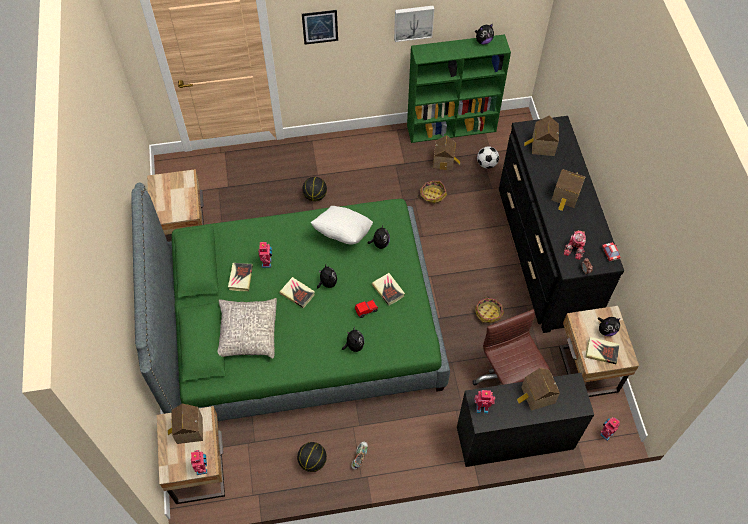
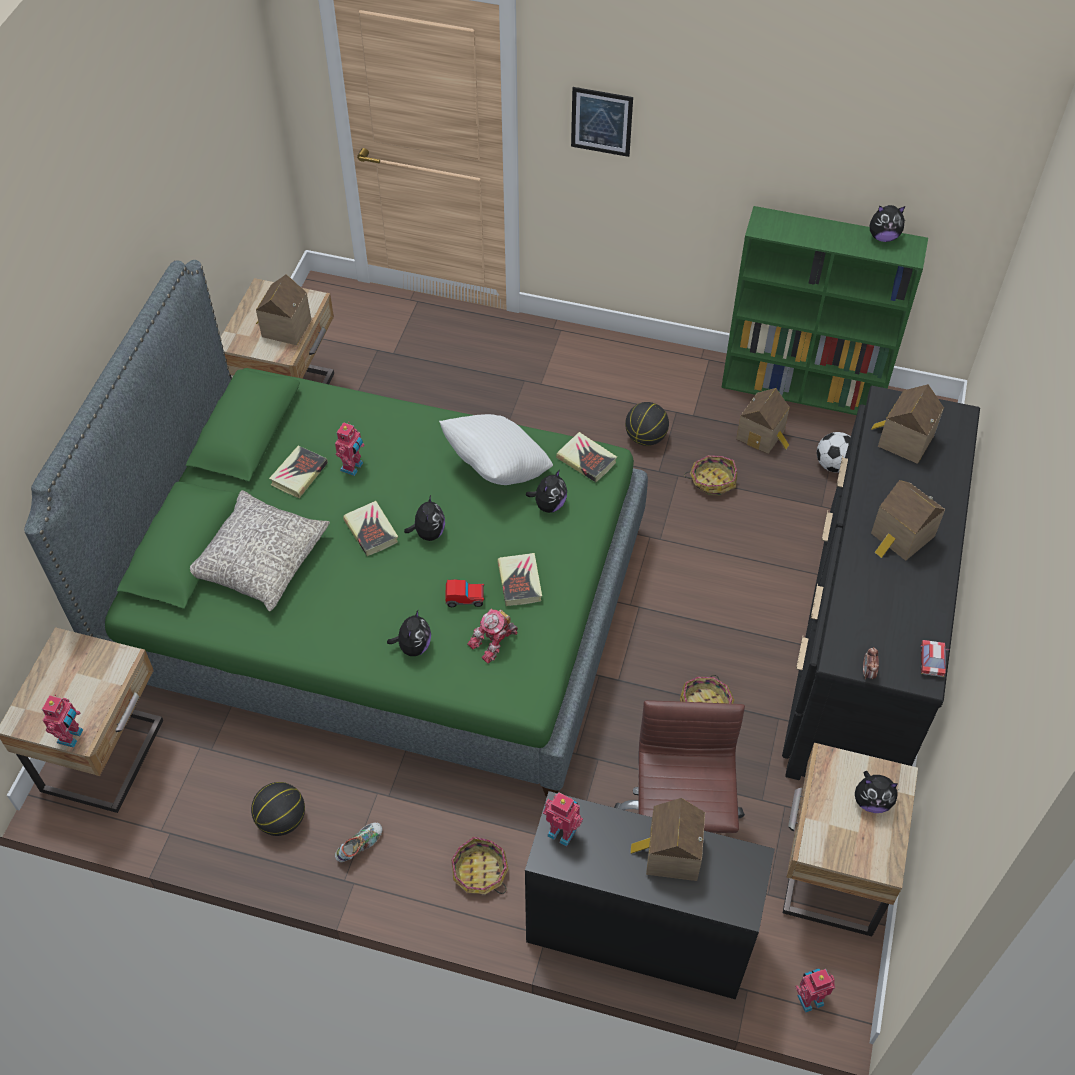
camera: 25 degrees right, 5 degrees down
(187, 430) = (85, 670): toy house -> toy house (284, 328)
(315, 196) = (519, 414): basketball -> basketball (646, 437)
(413, 22) = (765, 163): picture -> none
(425, 443) = (480, 872): none -> basket
(575, 248) = (871, 628): toy robot -> toy robot (494, 642)
(601, 352) = (843, 834): book -> book (586, 460)

